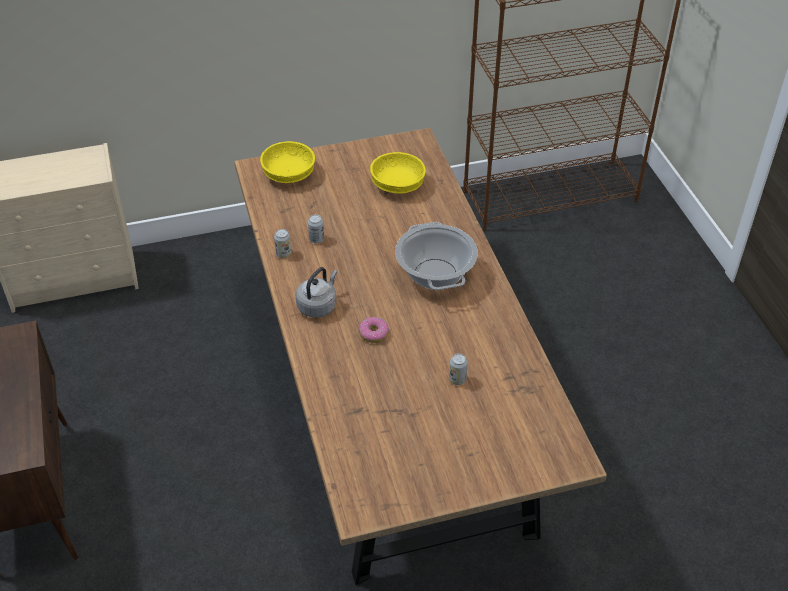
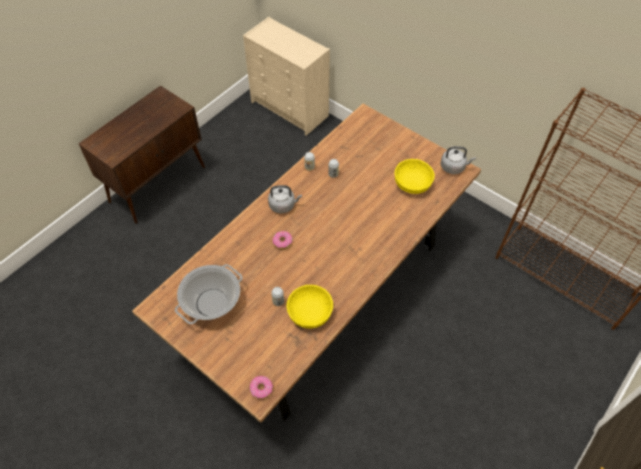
camera: 55 degrees right, 10 degrees up
(288, 175) = (373, 131): yellow bowl -> yellow bowl (309, 312)
(407, 144) = (453, 167): none -> grey kettle
(435, 275) = (353, 244): cooking pot -> cooking pot (212, 303)
(566, 453) = (261, 389): none -> donut

